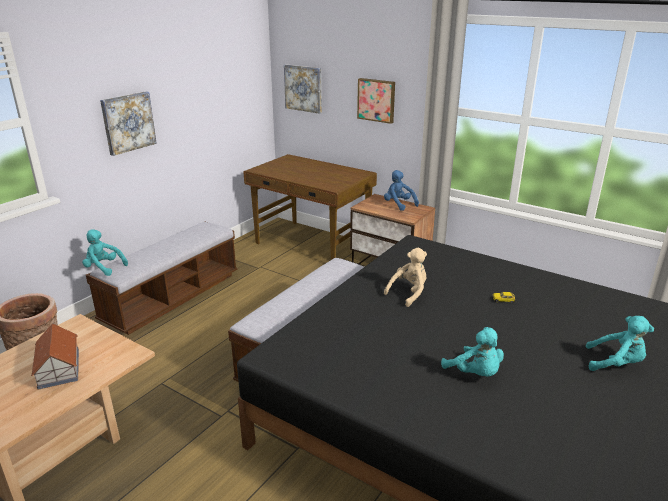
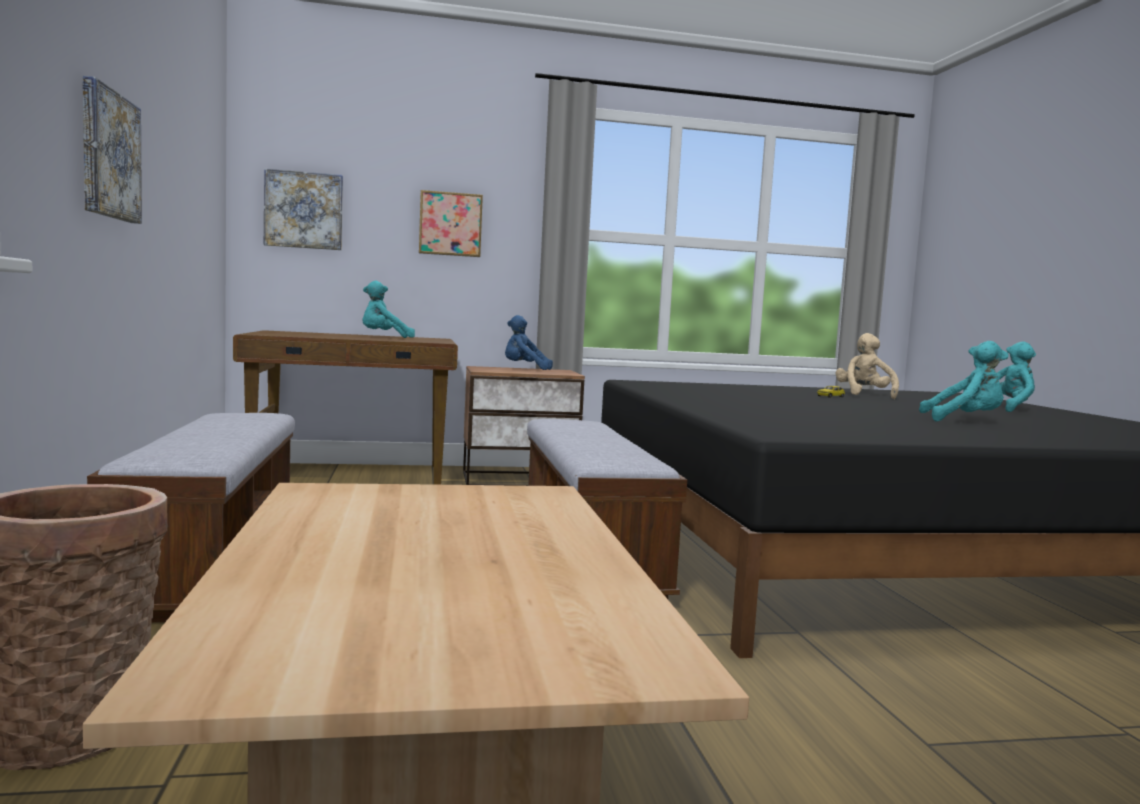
camera: 45 degrees left, 20 degrees down
(58, 368) = (458, 527): toy house -> none
(104, 268) = (135, 456): turquoise plush toy -> turquoise plush toy (384, 337)
(409, 293) = (747, 399): beige plush toy -> beige plush toy (864, 395)

